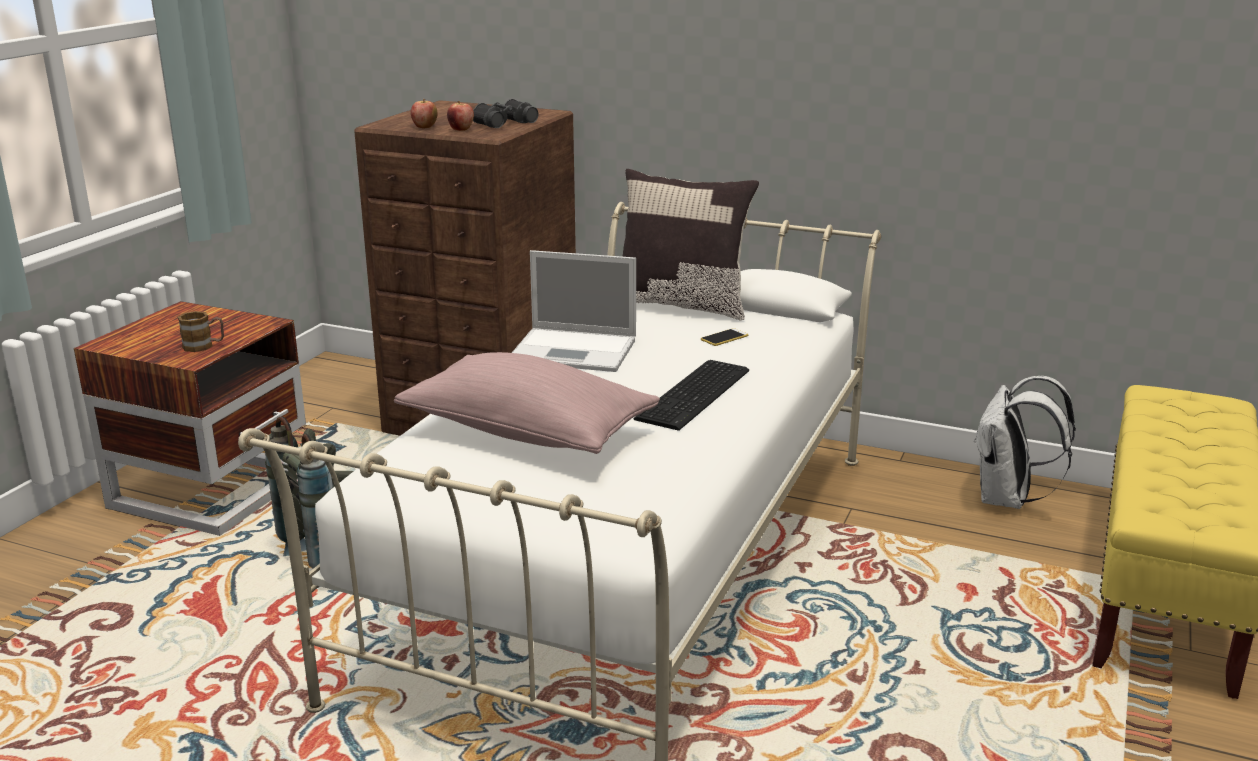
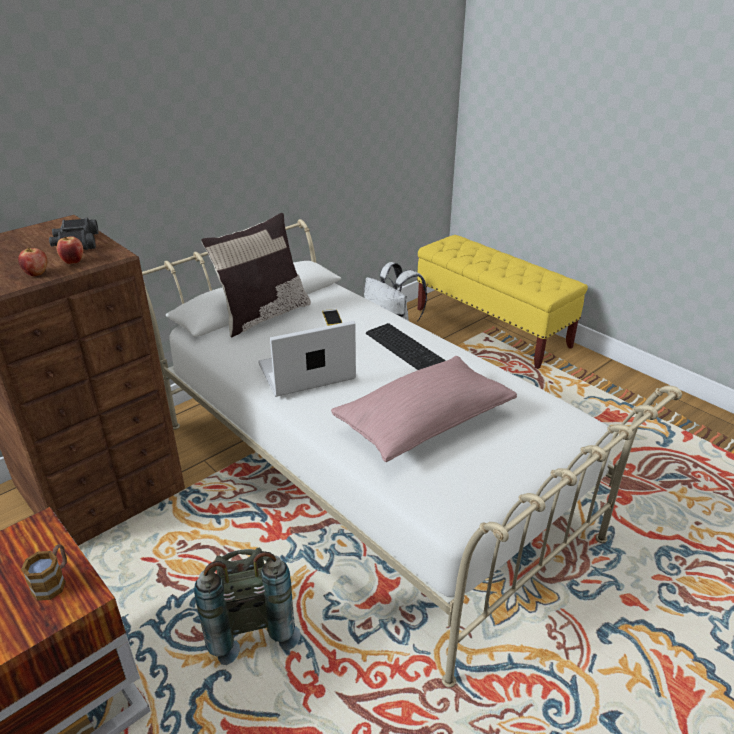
camera: 65 degrees left, 10 degrees up
(576, 351) = (304, 373): laptop -> laptop turned 150 degrees counterclockwise

